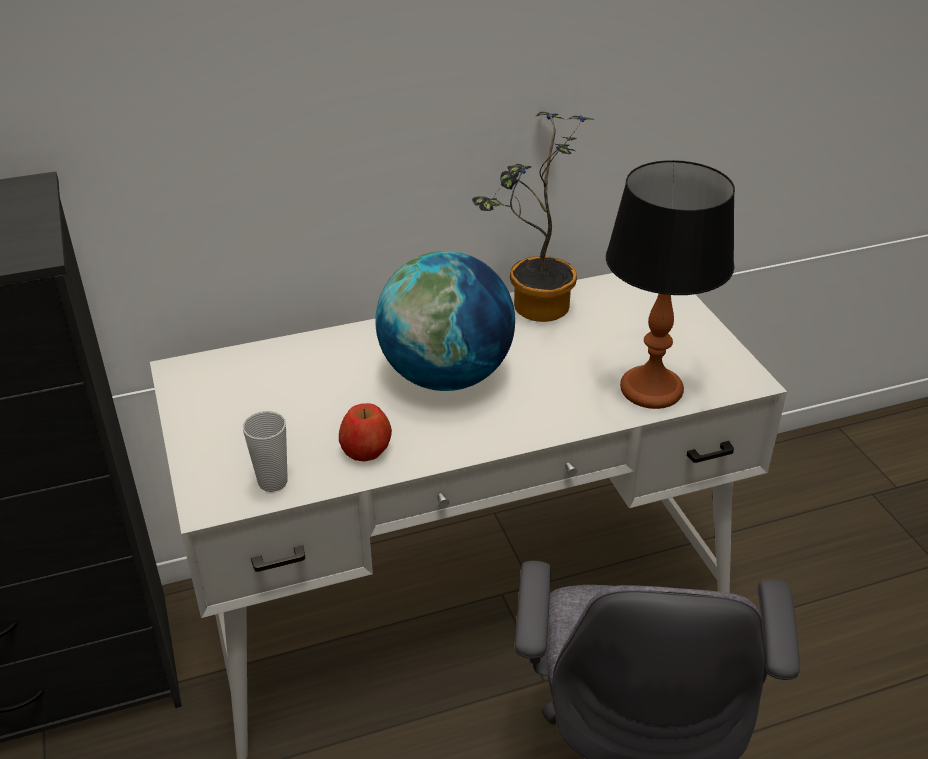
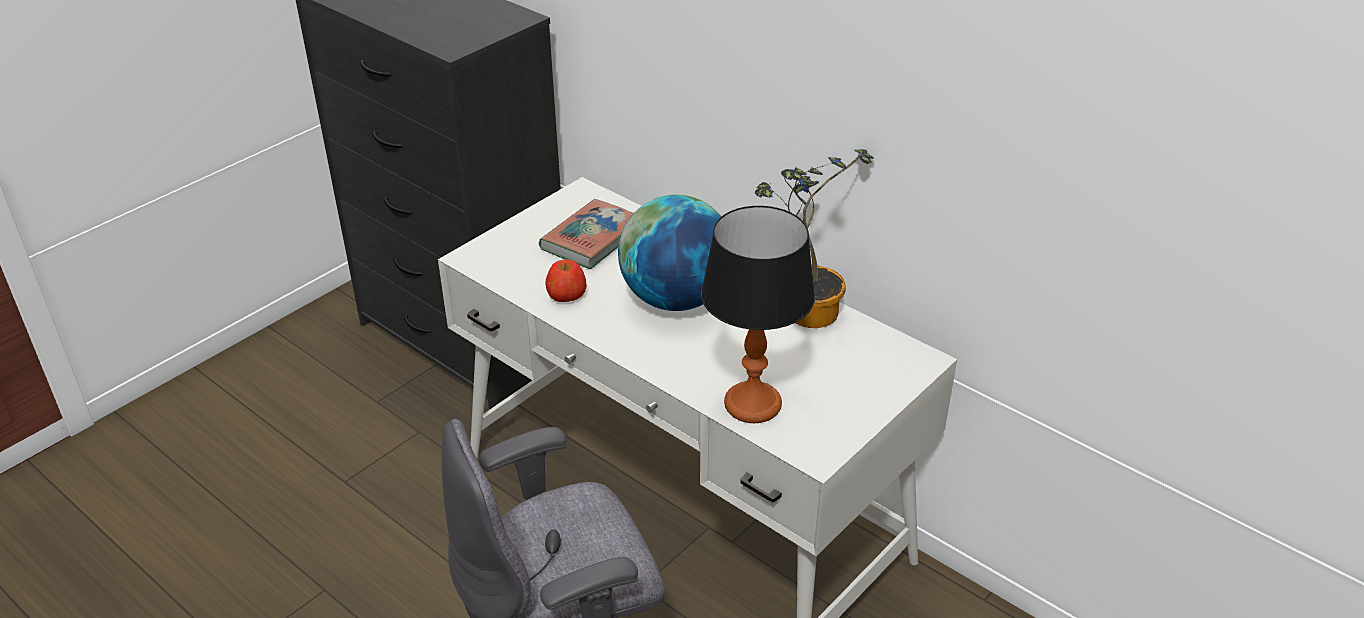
camera: 60 degrees right, 0 degrees up
(273, 482) = (505, 272): cup -> none
(281, 395) = (592, 239): none -> book

